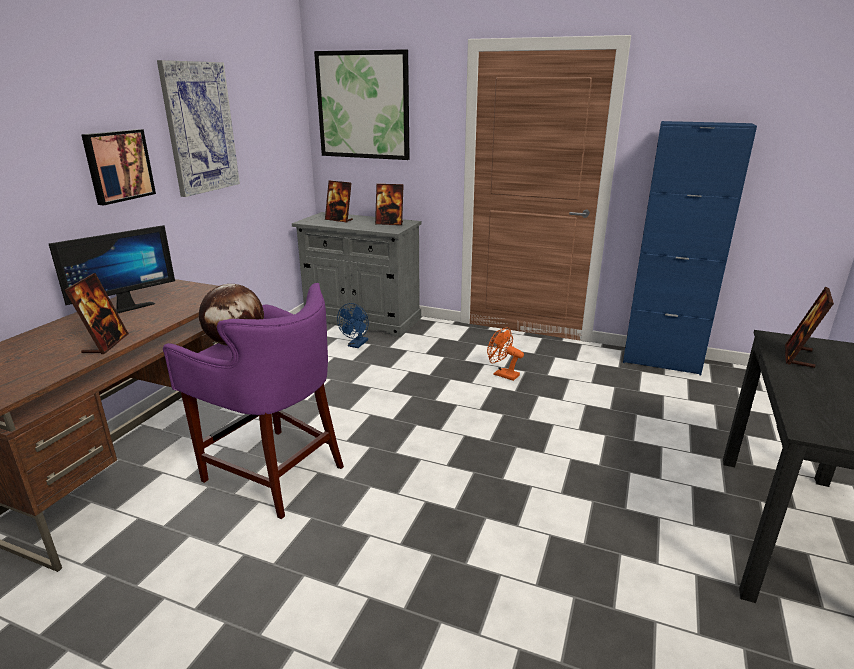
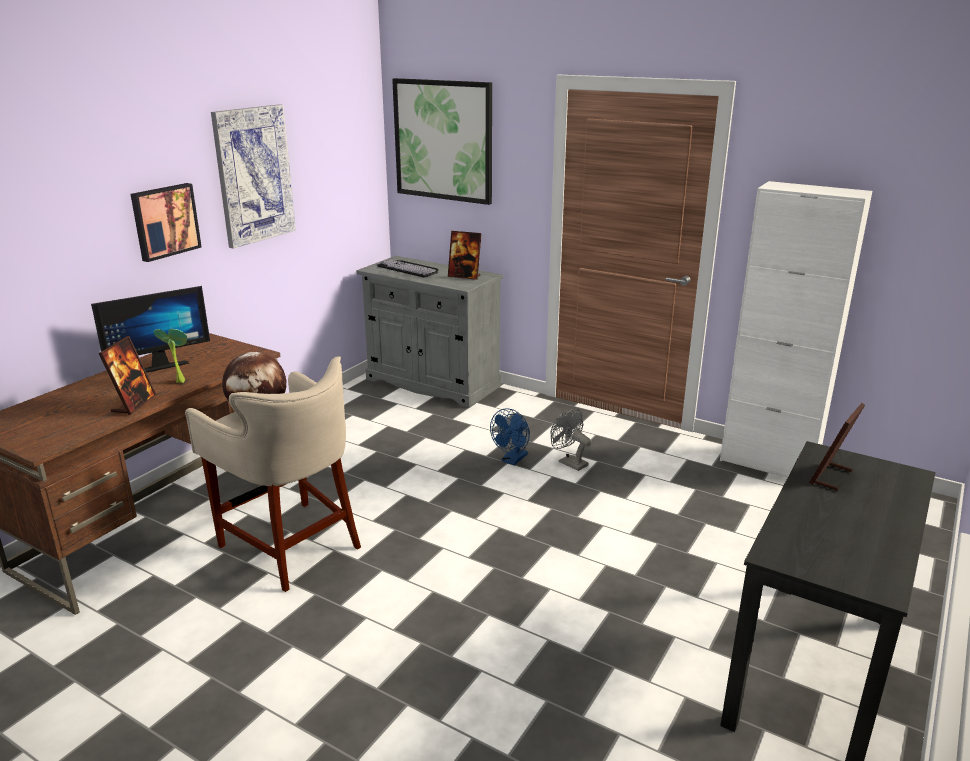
camera: 10 degrees right, 0 degrees up
(149, 319) = (179, 381): none -> potted plant
(275, 471) = (291, 544): purple stool -> beige stool
(339, 220) = (410, 268): picture frame -> keyboard
(356, 345) = (416, 413): blue fan -> blue fan (512, 460)
(502, 374) = (569, 462): orange fan -> grey fan
(661, 362) = (768, 464): blue cabinet -> white cabinet

